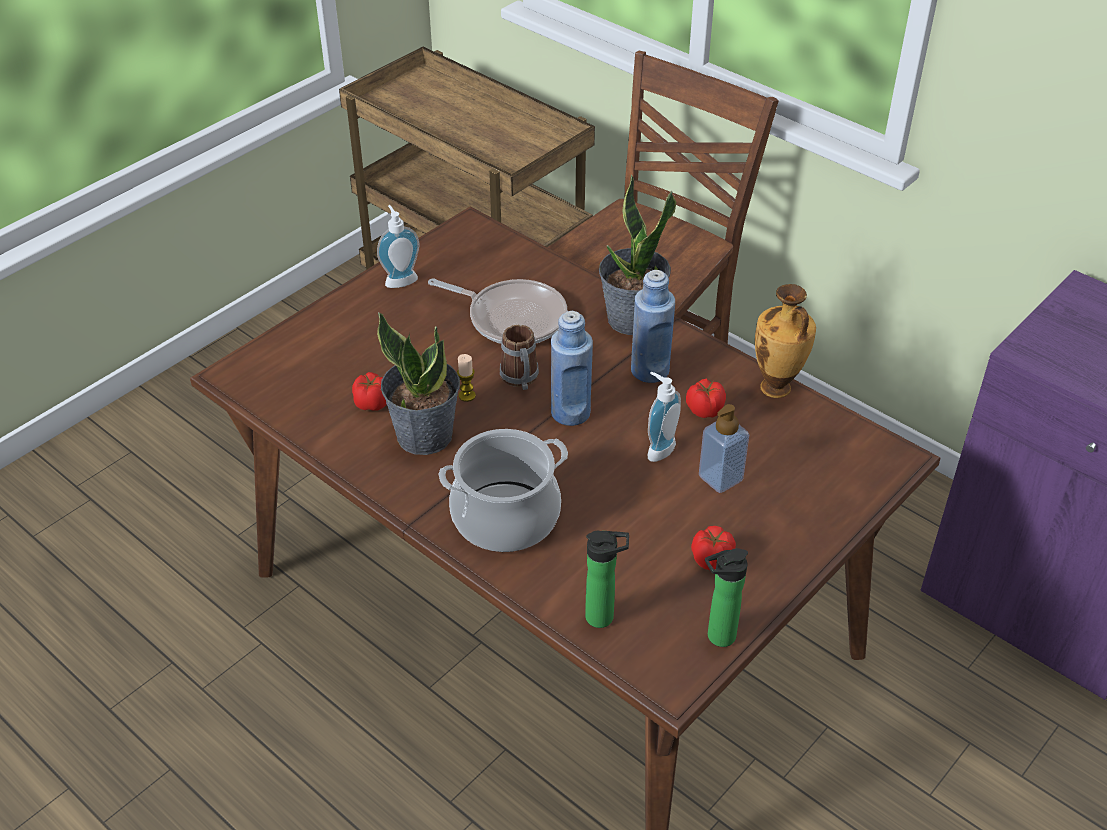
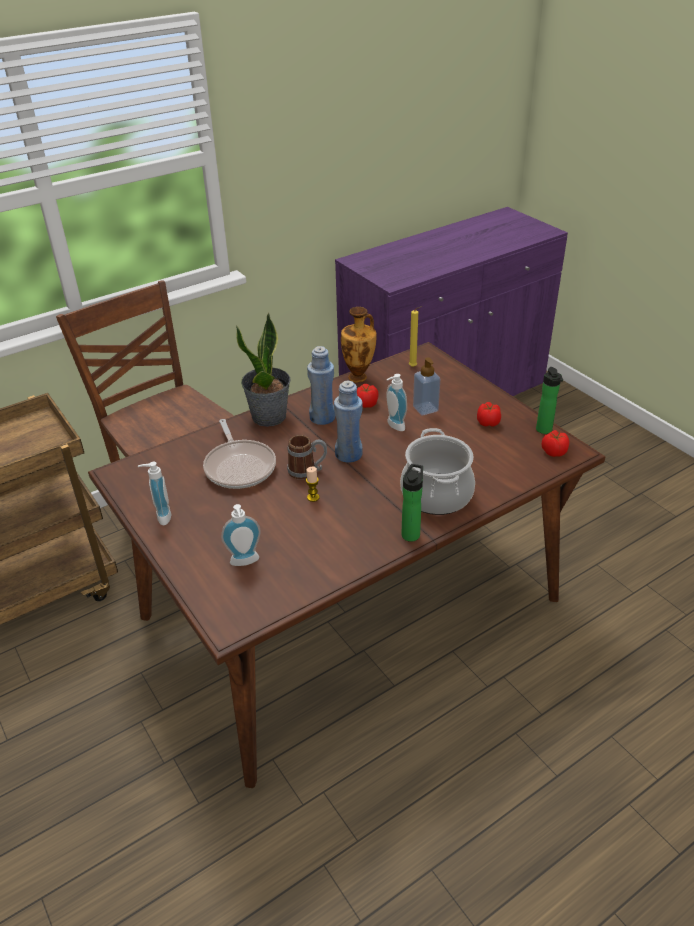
camera: 75 degrees left, 5 degrees down
(334, 363) = (245, 563): none -> soap dispenser
(372, 403) = (301, 545): tomato -> tomato (553, 452)
(424, 434) = (345, 522): potted plant -> none
(512, 318) = (239, 466): frying pan -> frying pan turned 120 degrees clockwise
(604, 617) = (526, 467): bottle -> bottle (411, 533)
(839, 448) = (414, 367): none -> yellow candle

